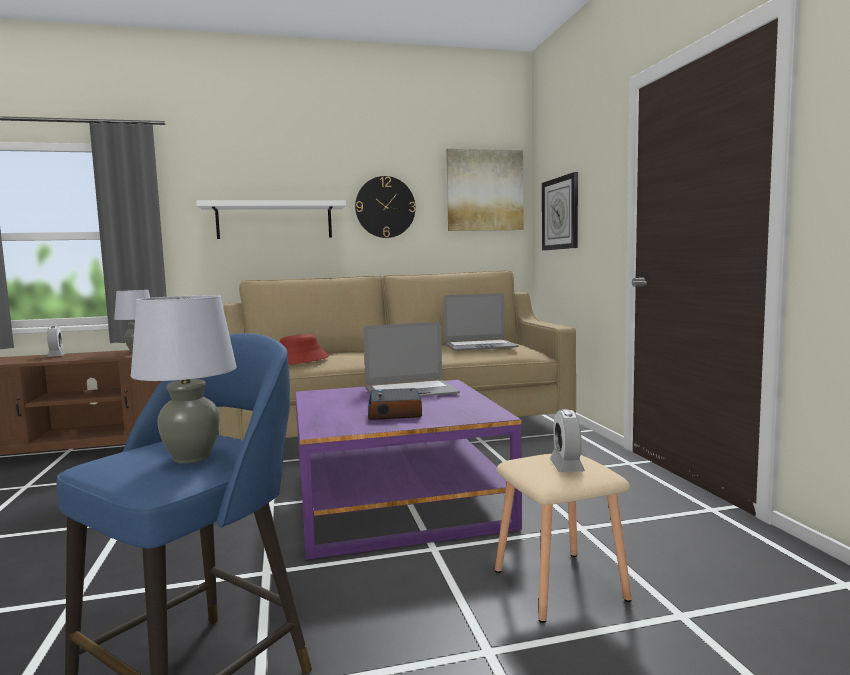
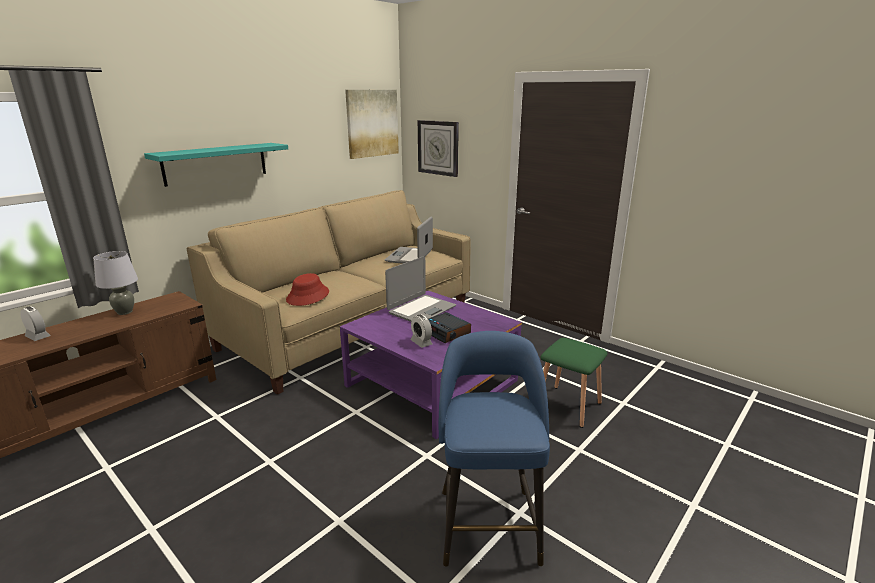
camera: 35 degrees left, 15 degrees up
(191, 457) = (511, 414): grey table lamp -> none
(274, 221) = (216, 163): white shelf -> turquoise shelf
(385, 207) = (304, 142): wall clock -> none
(480, 346) = (409, 256): laptop -> laptop turned 150 degrees clockwise
(561, 585) = (569, 406): beige stool -> green stool
(566, 466) = (580, 350): alarm clock -> alarm clock (421, 342)

